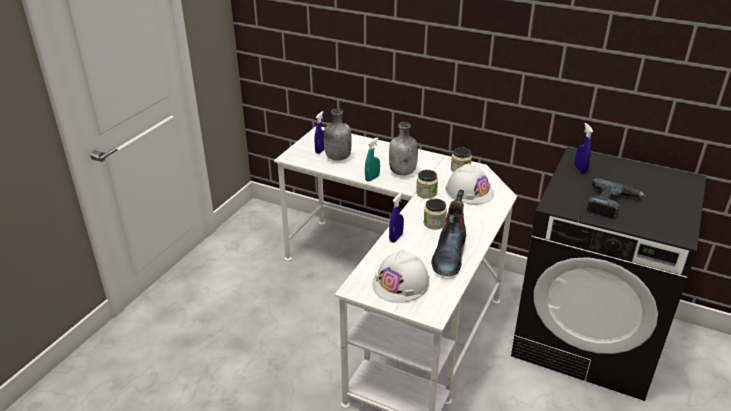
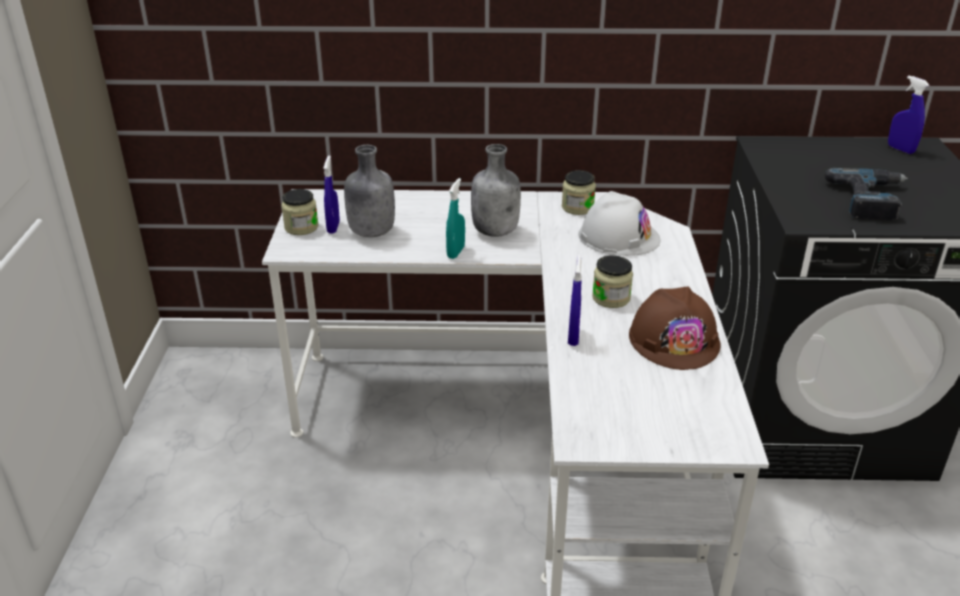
camera: 25 degrees left, 0 degrees up
(401, 283) = (644, 408): white hard hat -> none
(426, 193) = (559, 255): jar -> jar (301, 227)
(449, 254) = (674, 340): boot -> brown hard hat
(580, 169) = (785, 163): blue spray bottle -> blue spray bottle (900, 149)

